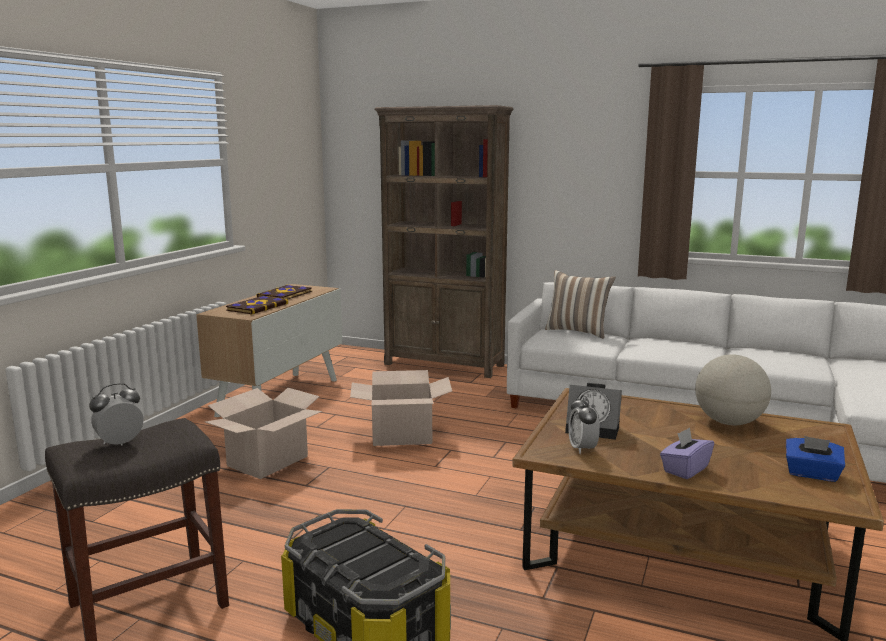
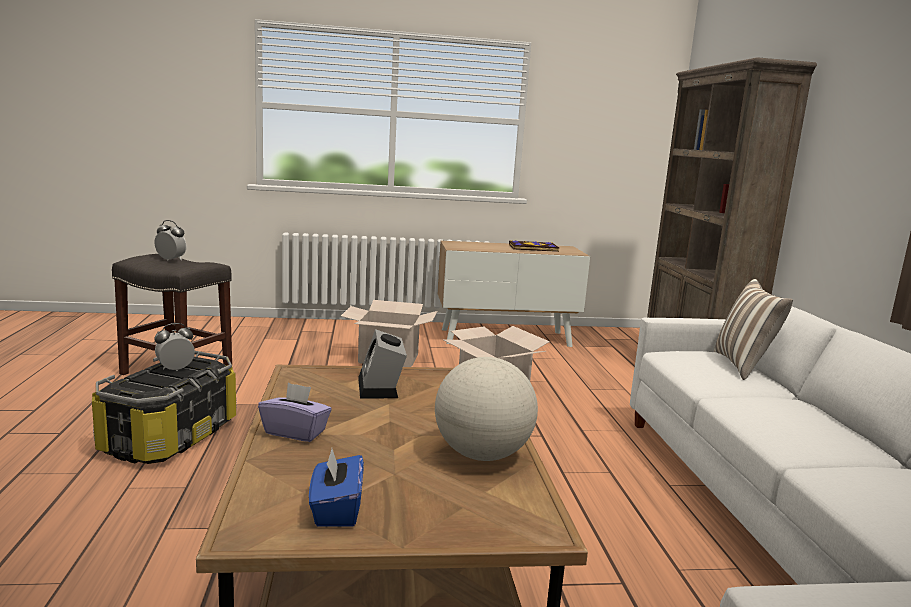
camera: 60 degrees right, 0 degrees up
(257, 307) = (483, 247): book -> none
(582, 449) = (321, 386): alarm clock -> alarm clock (175, 369)

